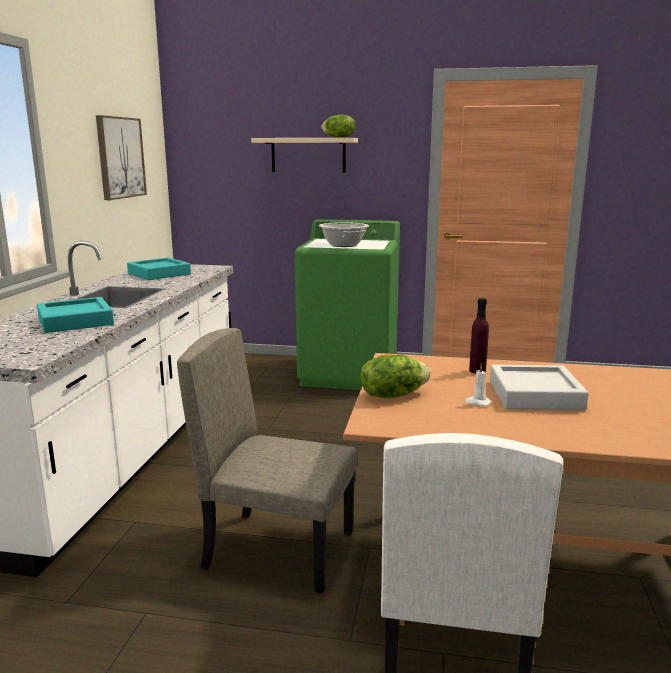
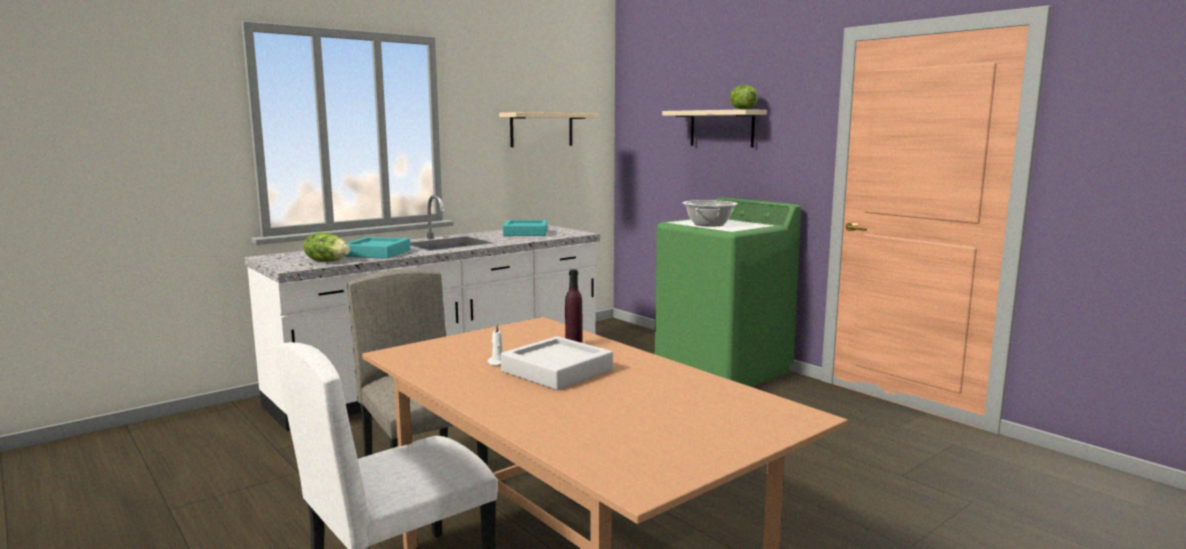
camera: 40 degrees right, 5 degrees down
(120, 157) = (541, 129): picture -> beige shelf
(392, 395) = (459, 342): lettuce -> lettuce (327, 261)

